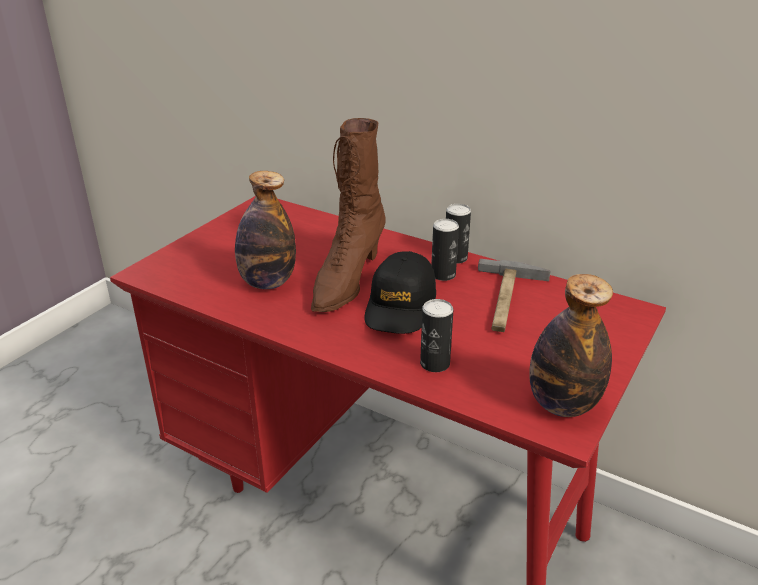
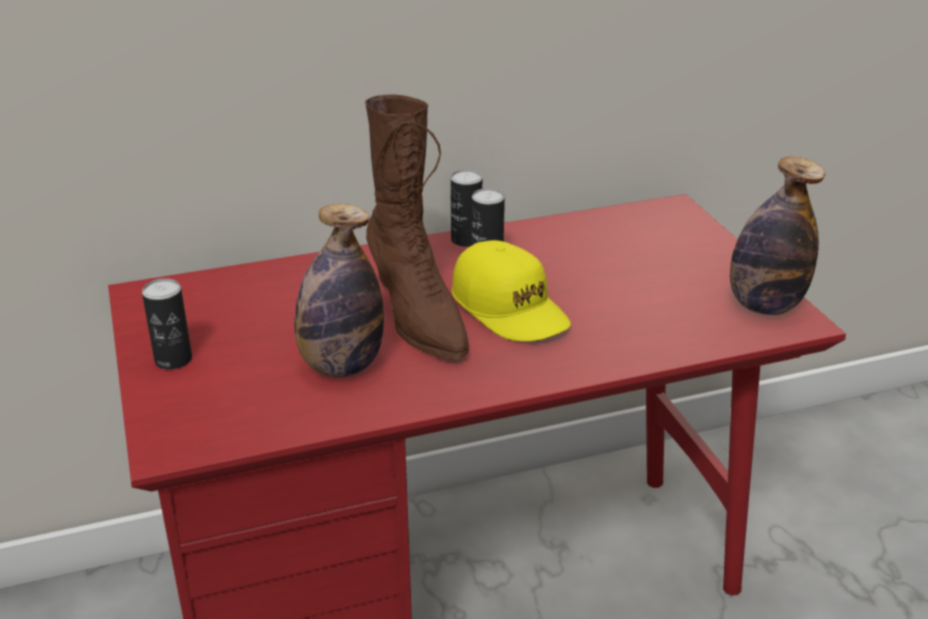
camera: 50 degrees left, 0 degrees up
(400, 306) = (510, 308): black cap -> yellow cap
(435, 364) = (633, 336): can -> can (173, 360)
(507, 300) = (579, 252): hammer -> none

